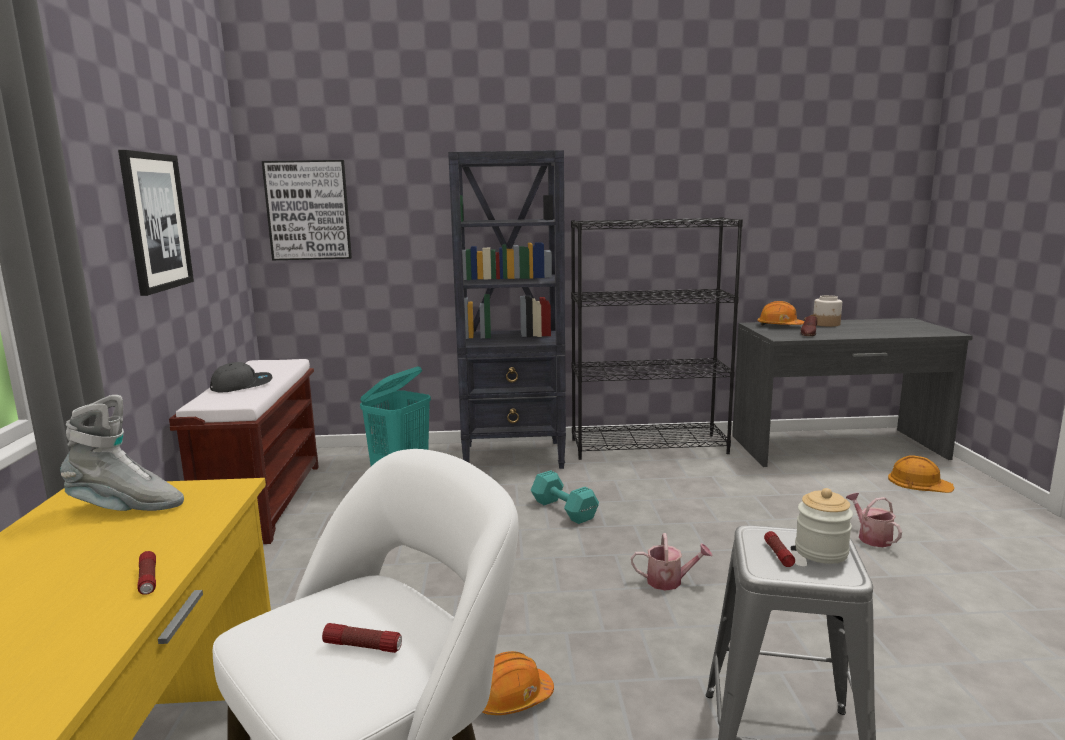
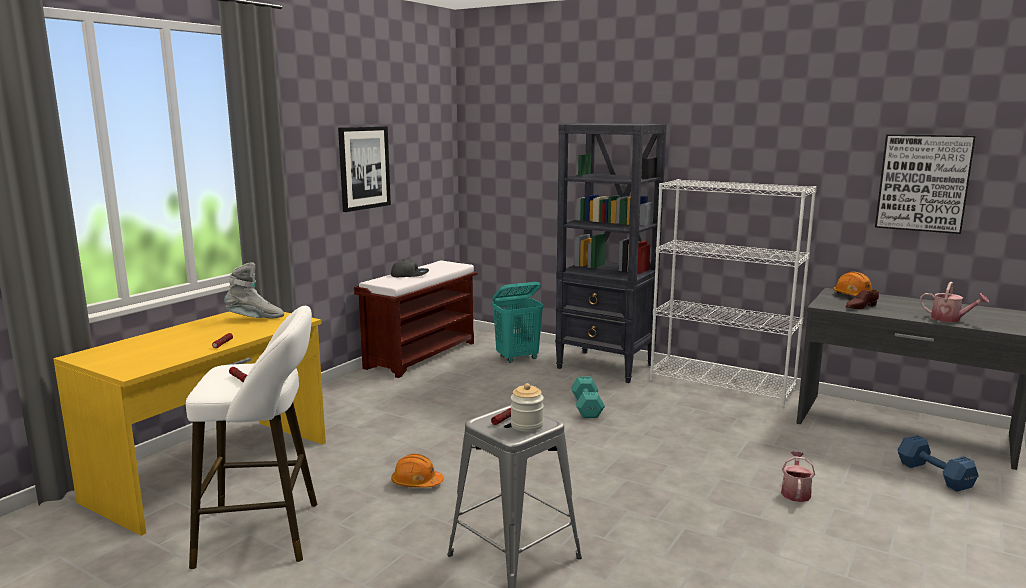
camera: 35 degrees right, 0 degrees up
(126, 508) = (255, 318): grey boot -> grey boot turned 45 degrees counterclockwise
(308, 210) = (495, 159): picture -> picture (923, 183)
(649, 446) = (722, 385): black bookcase -> white bookcase
(669, 581) = (589, 465): watering can -> watering can (950, 319)
(826, 324) = (909, 302): jar -> none
(919, 482) = (933, 474): orange hard hat -> blue dumbbell

